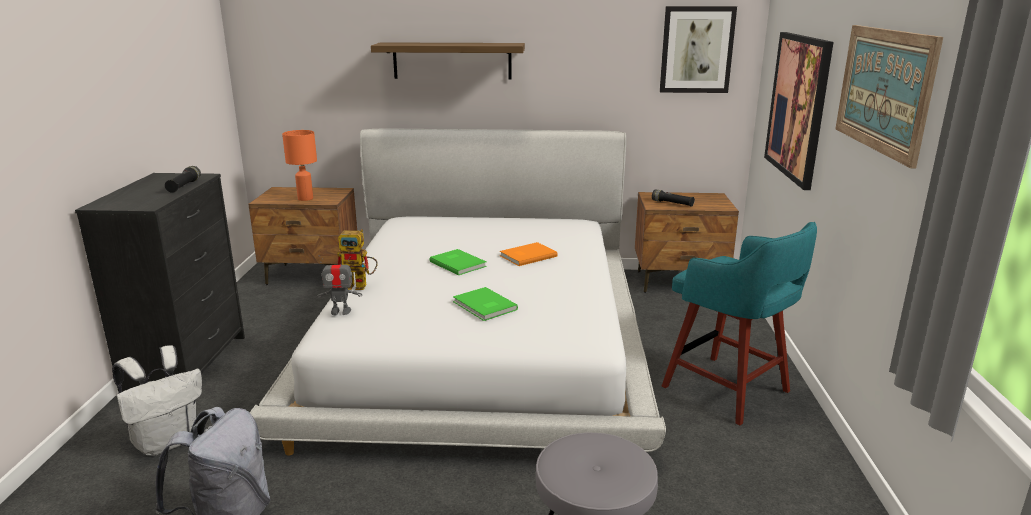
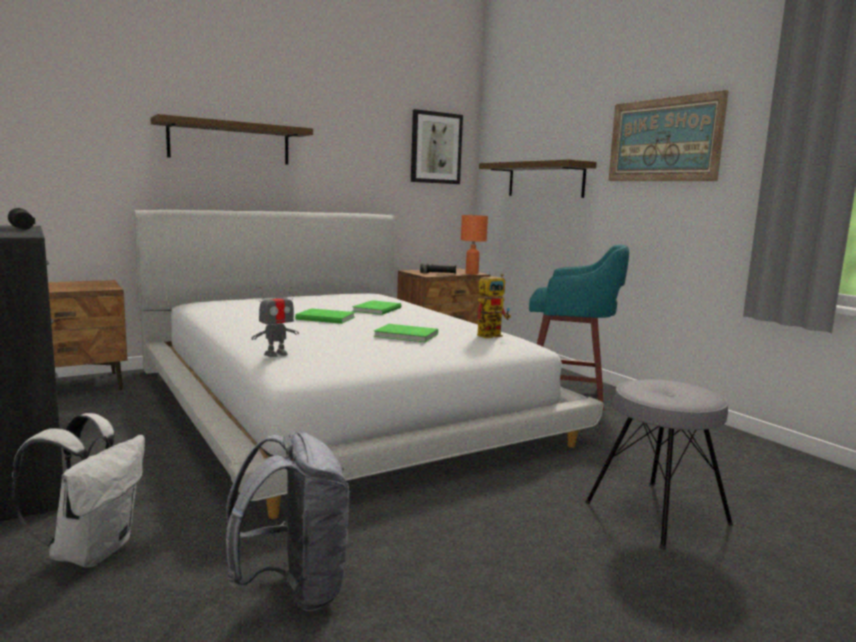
camera: 35 degrees left, 10 degrees down
(305, 198) = (72, 288): orange table lamp -> orange table lamp (472, 273)
(360, 286) = (258, 338): toy robot -> toy robot (492, 334)
(527, 256) = (375, 309): orange book -> green book
(798, 106) = (545, 180): picture -> shelf

